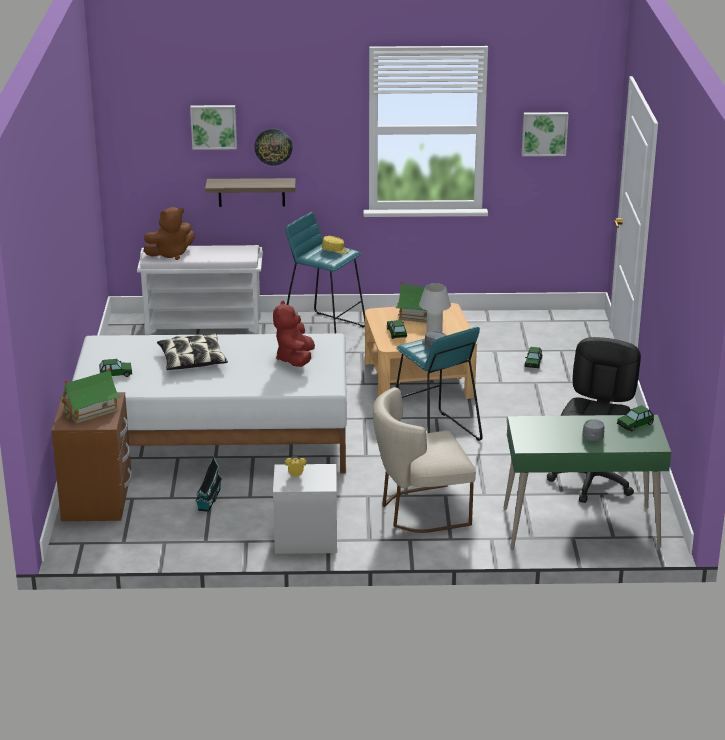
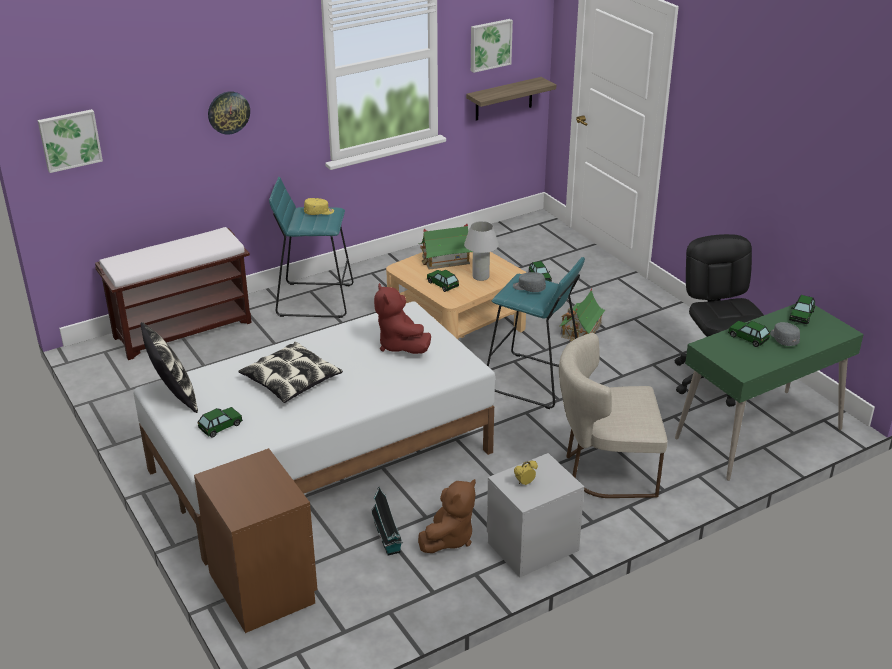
camera: 30 degrees left, 5 degrees up
(90, 410) = (253, 487): toy house -> toy house (581, 330)
(105, 347) = (174, 396): none -> pillow
(170, 254) = (139, 261): brown plush toy -> brown plush toy (449, 538)
(204, 324) = (184, 329): white bench -> brown bench
(213, 126) = (160, 102): picture -> picture (69, 140)
(251, 192) = (209, 169): shelf -> shelf (504, 99)
(419, 511) = (605, 470): beige chair -> beige chair turned 45 degrees clockwise
(564, 426) = (748, 337): none -> toy car

